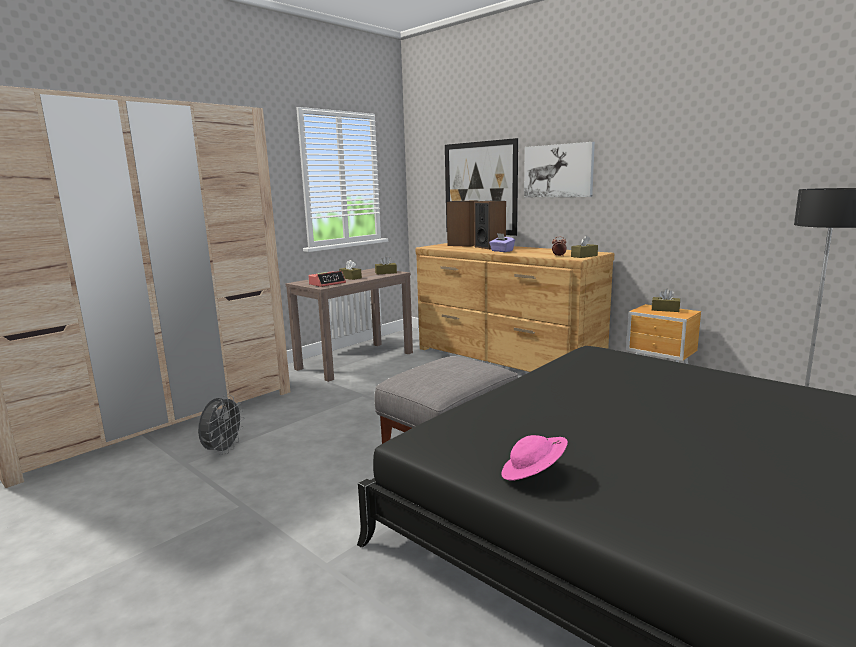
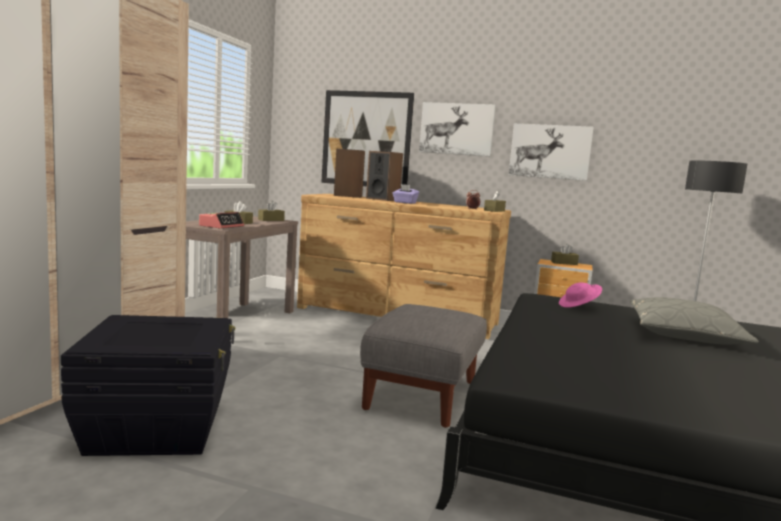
camera: 25 degrees left, 5 degrees down
(223, 450) = (158, 428): grey fan -> black storage box
(533, 475) = (655, 396): pink hat -> pink hat (579, 306)
(652, 187) = (550, 151): none -> picture
(695, 404) = (684, 334): none -> grey pillow

